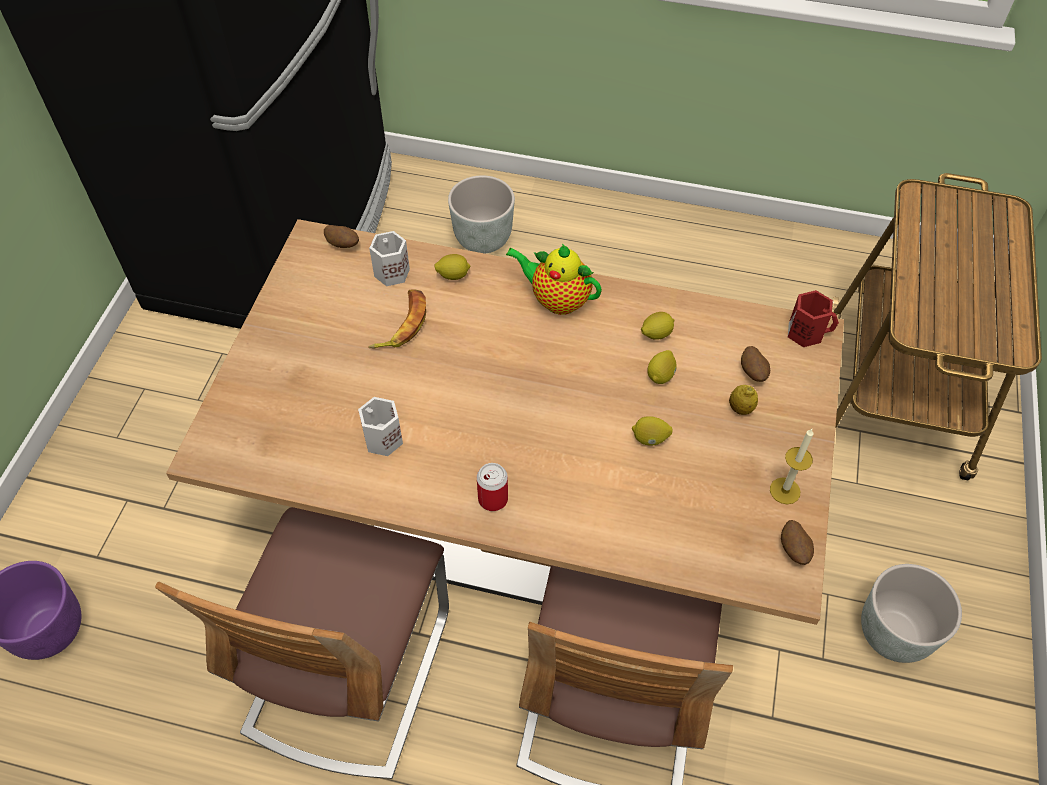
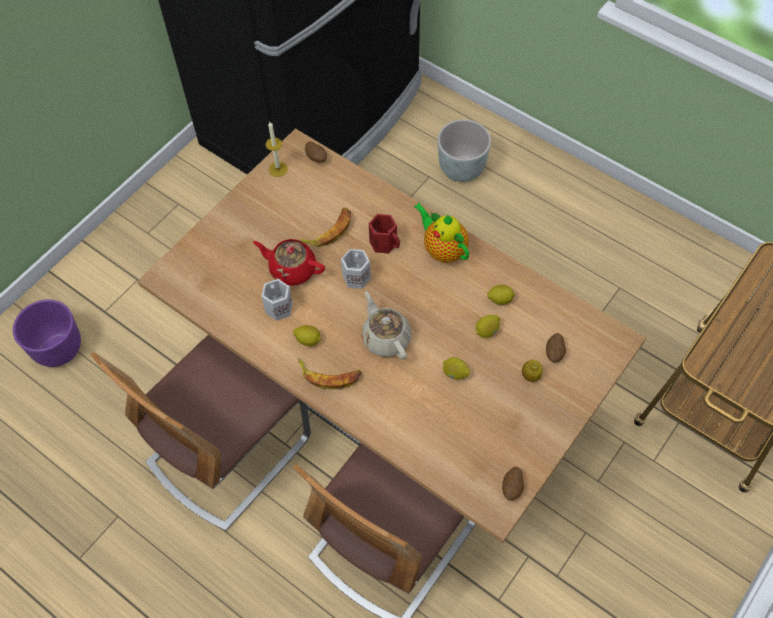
camera: 25 degrees right, 5 degrees up
(377, 385) = (292, 269): none -> red teapot
(390, 272) = (339, 189): white mug -> white mug (355, 276)
(453, 275) = (380, 206): lemon -> lemon (308, 340)
(493, 499) = (329, 375): can -> banana
(541, 427) = (386, 337): none -> beige teapot
(785, 491) = (529, 445): candle -> candle (278, 169)
(806, 332) = (611, 337): red mug -> red mug (384, 243)
(893, 635) = (619, 581): grey planter -> none

